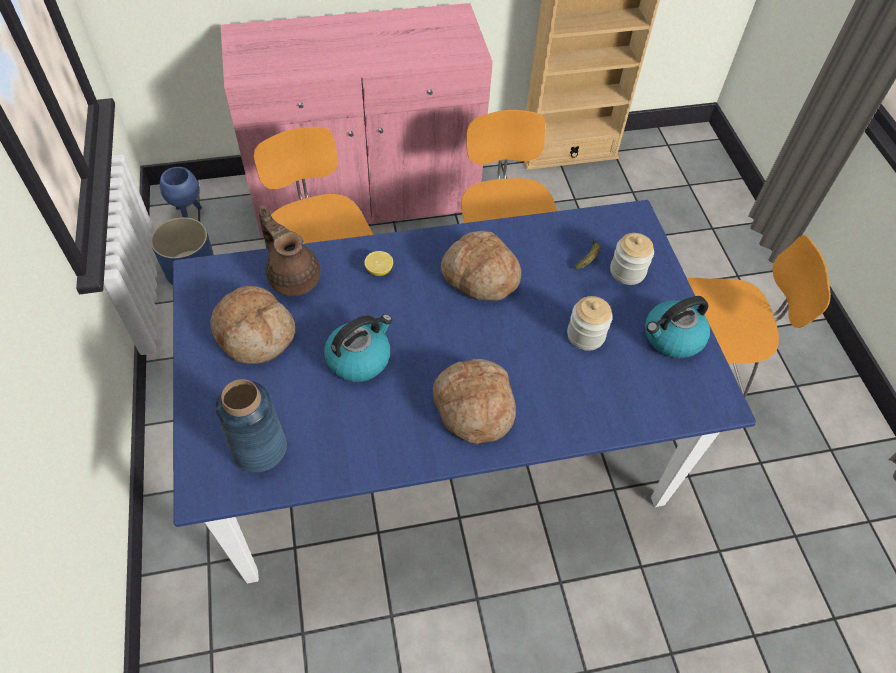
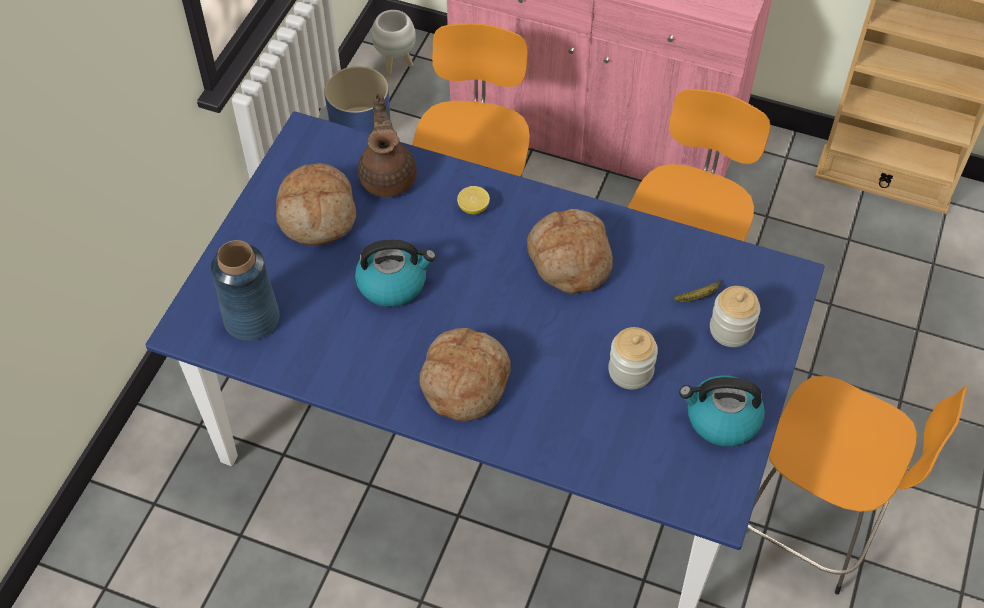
camera: 35 degrees right, 0 degrees up
(188, 213) = (396, 65): blue planter -> white planter

